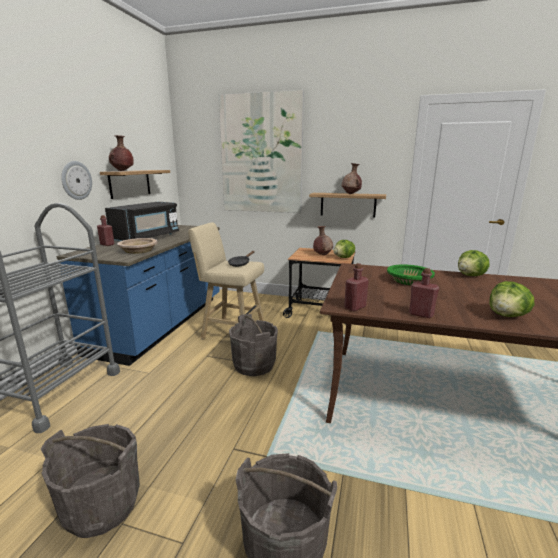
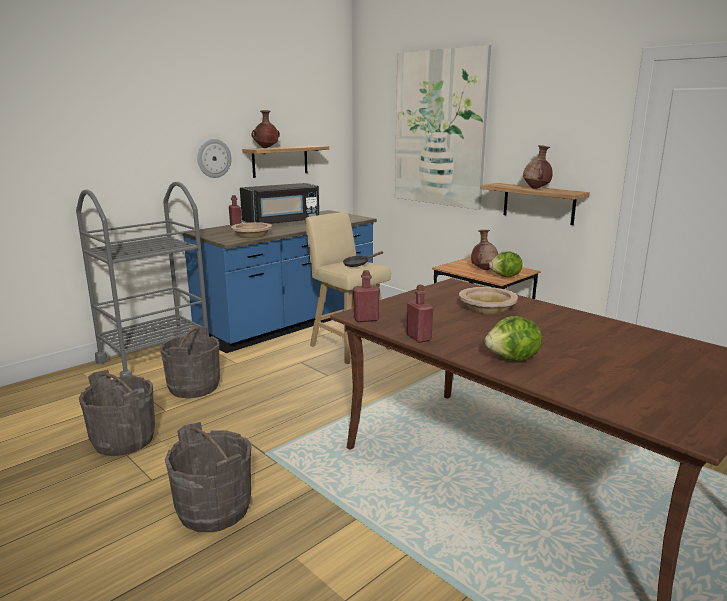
camera: 30 degrees right, 0 degrees up
(254, 365) = (336, 382): grey bucket -> grey bucket (194, 387)
(409, 280) = (487, 307): green bowl -> beige bowl
(471, 276) = (584, 317): lettuce -> none

